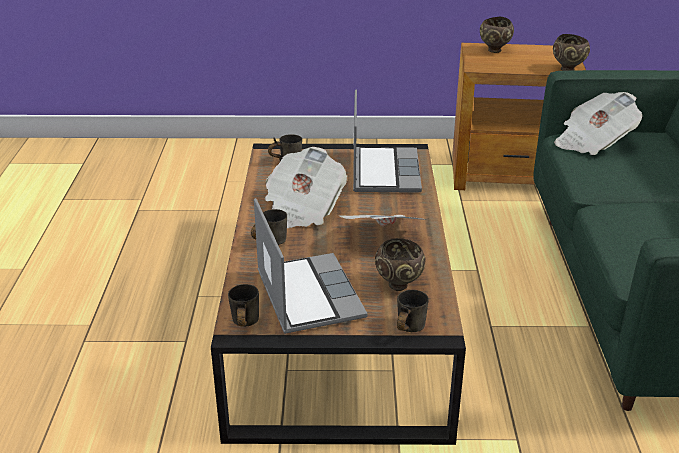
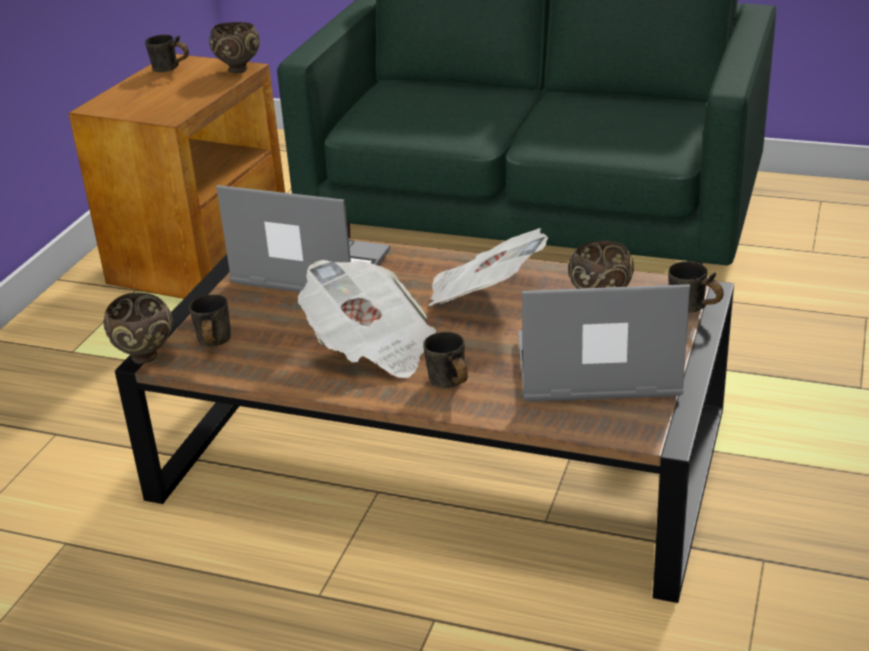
camera: 70 degrees left, 0 degrees up
(241, 324) = (646, 429): grey mug -> grey mug (169, 71)
(494, 51) = (127, 98): brown bowl -> brown bowl (146, 358)
(593, 142) = (378, 117): newspaper -> none

